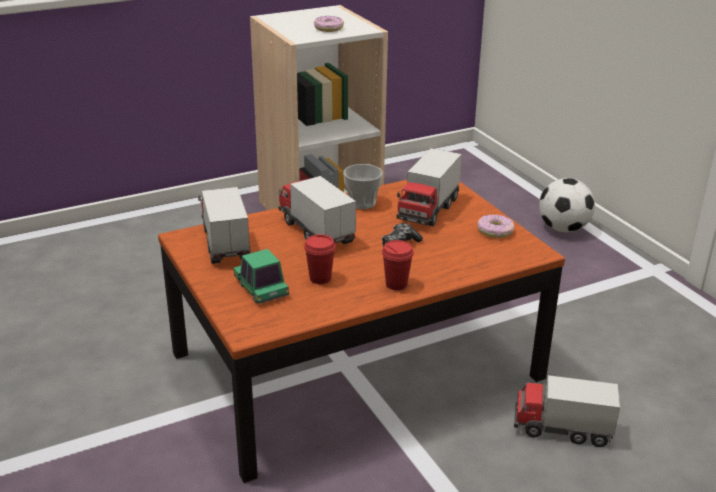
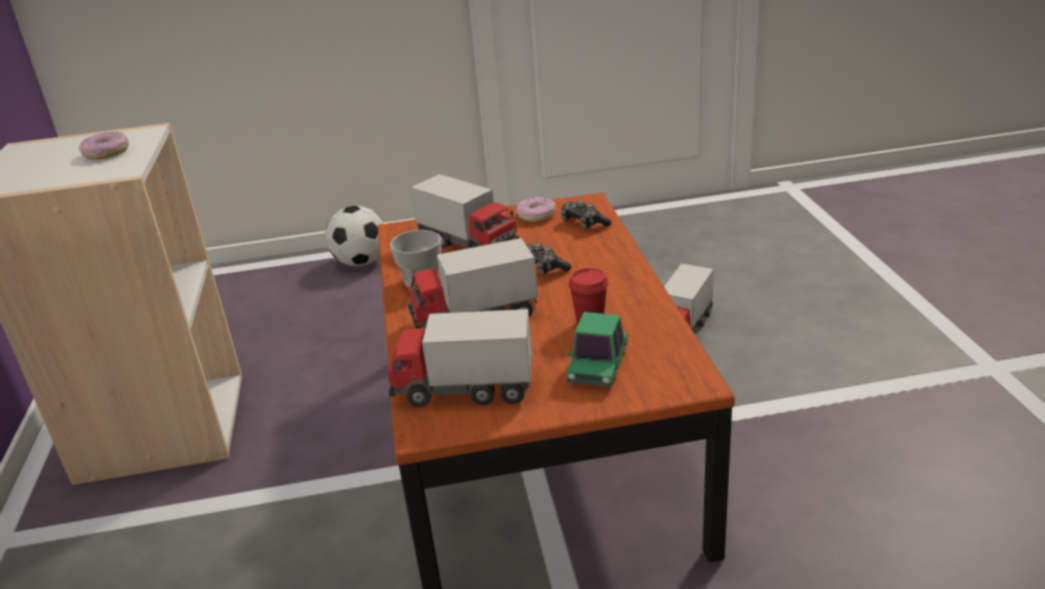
camera: 70 degrees left, 0 degrees up
(261, 289) = (598, 366): toy car -> toy car turned 60 degrees counterclockwise
(396, 284) = (621, 278): red cup -> none
(490, 255) = (583, 223): none -> game controller

